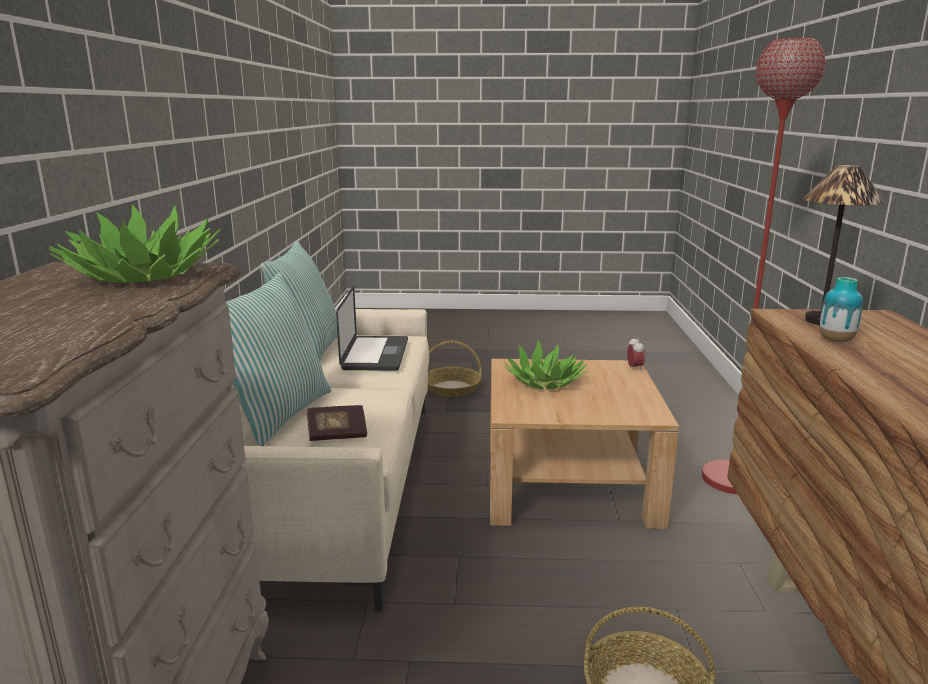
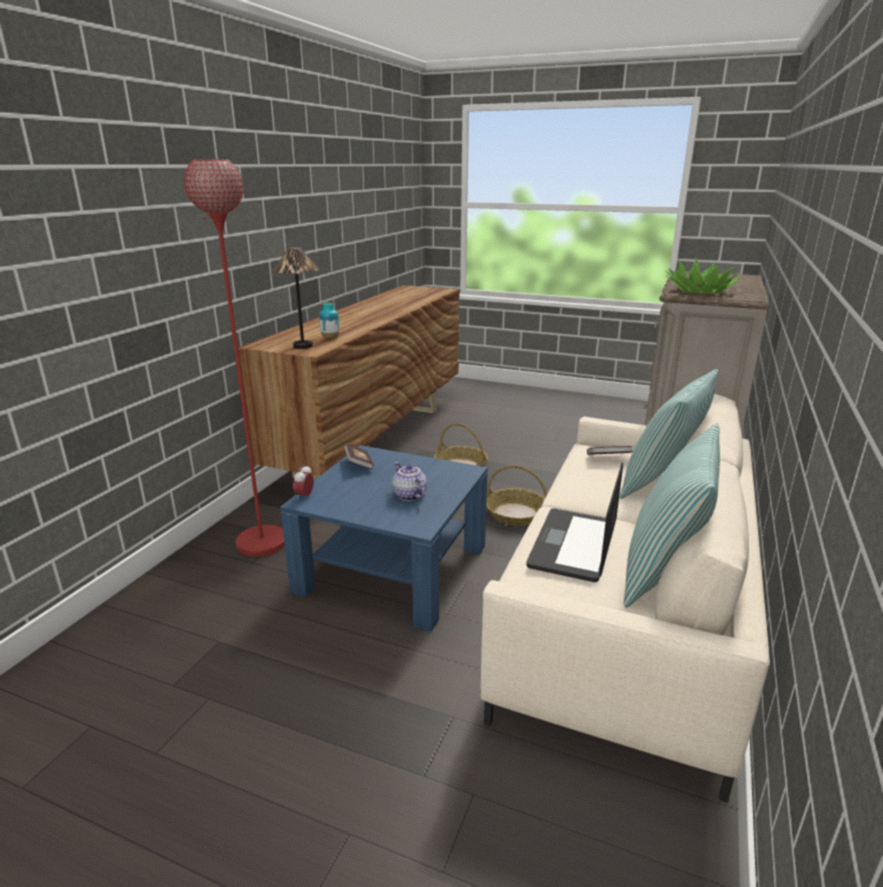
camera: 160 degrees left, 5 degrees up
(451, 388) = (411, 790): basket -> basket (516, 514)
(544, 382) = (408, 495): potted plant -> teapot
(569, 482) = (393, 568): brown coffee table -> blue coffee table
(637, 401) = (359, 464): none -> book

